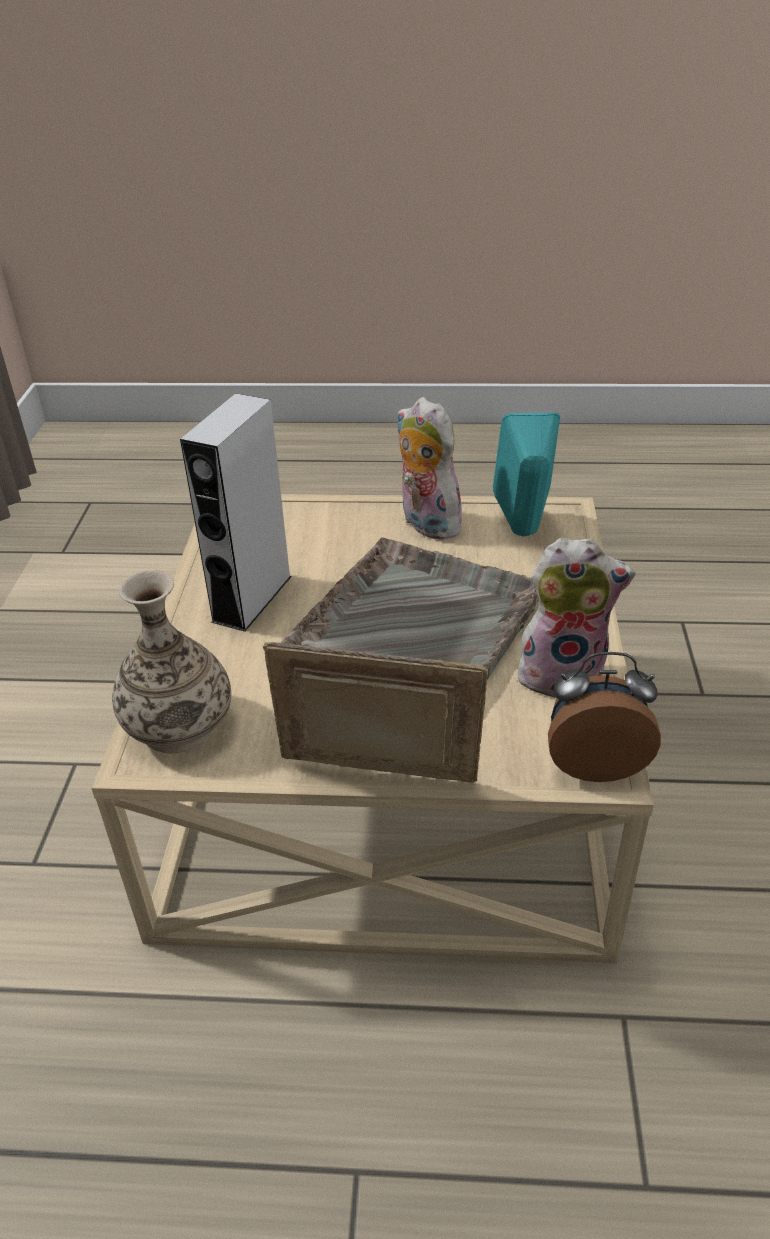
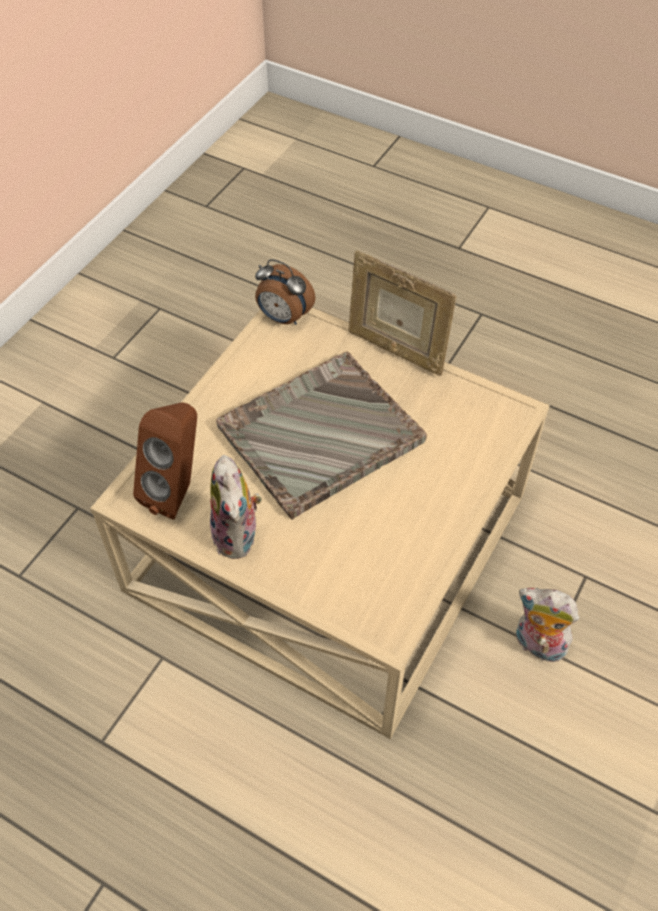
camera: 155 degrees left, 15 degrees up
(178, 724) = (492, 424): vase -> none
(252, 598) = (410, 511): grey speaker -> none
(523, 534) = (178, 490): turquoise speaker -> brown speaker
(563, 673) = (254, 370): plush toy -> plush toy (537, 645)

